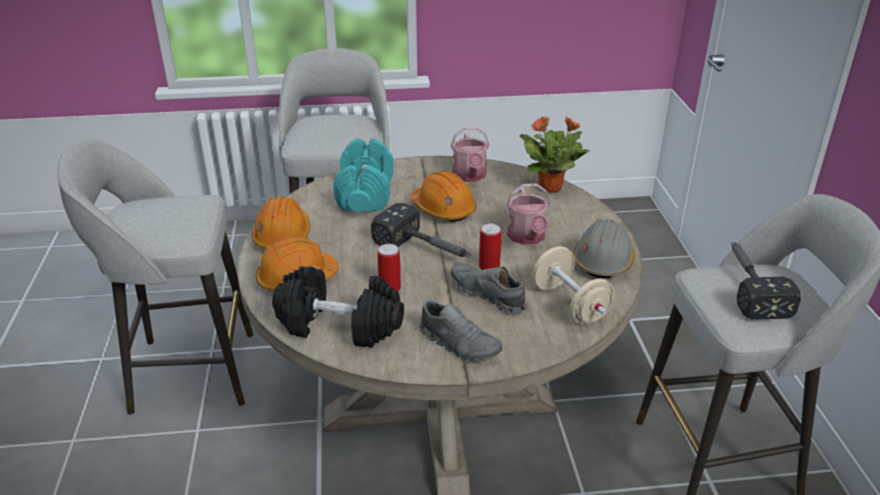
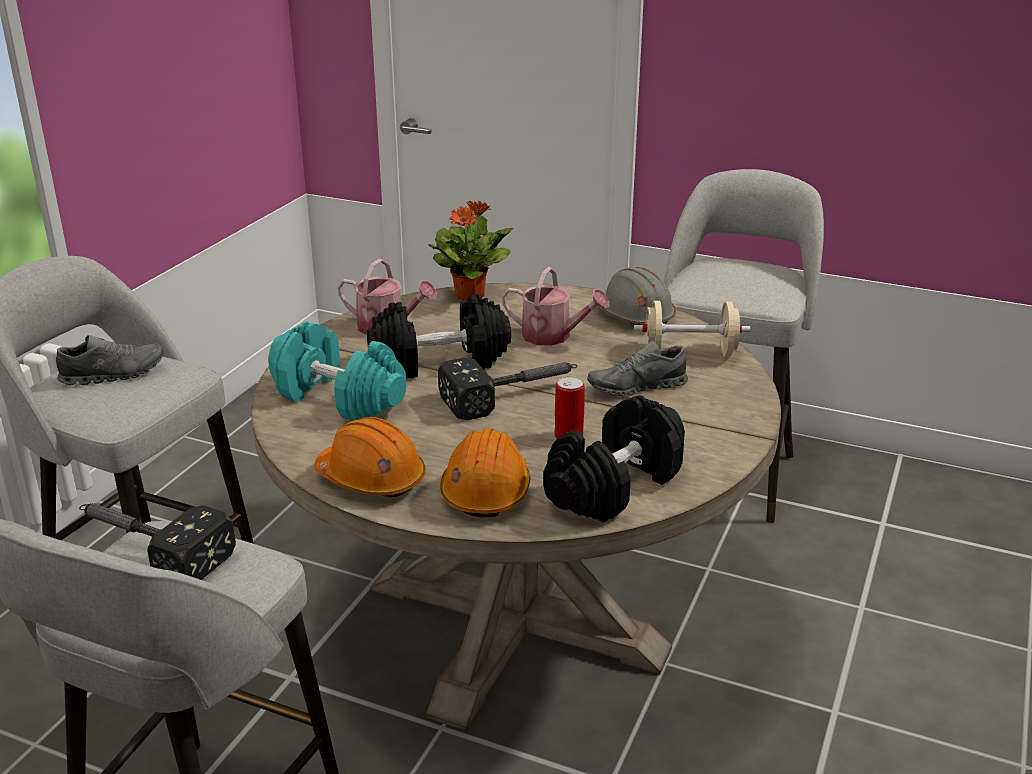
camera: 60 degrees left, 5 degrees down
(443, 209) = (440, 361): orange hard hat -> black dumbbell
(459, 344) = (707, 425): grey shoe -> grey shoe (113, 374)
(489, 266) = (585, 371): can -> none
(749, 285) = (722, 277): hammer -> hammer (147, 547)

